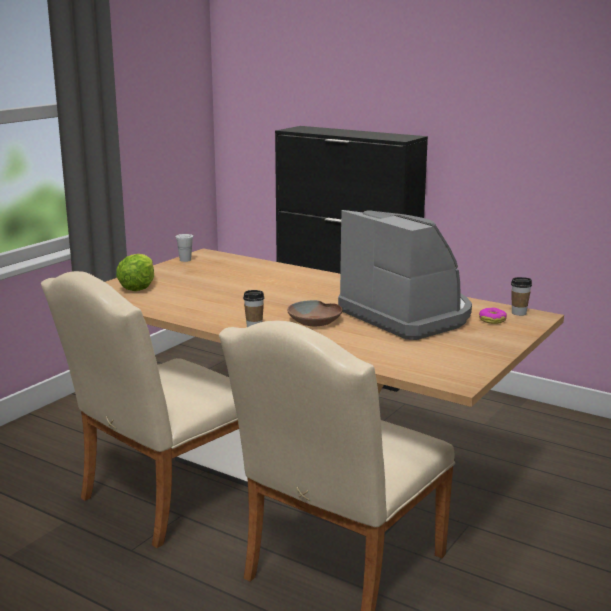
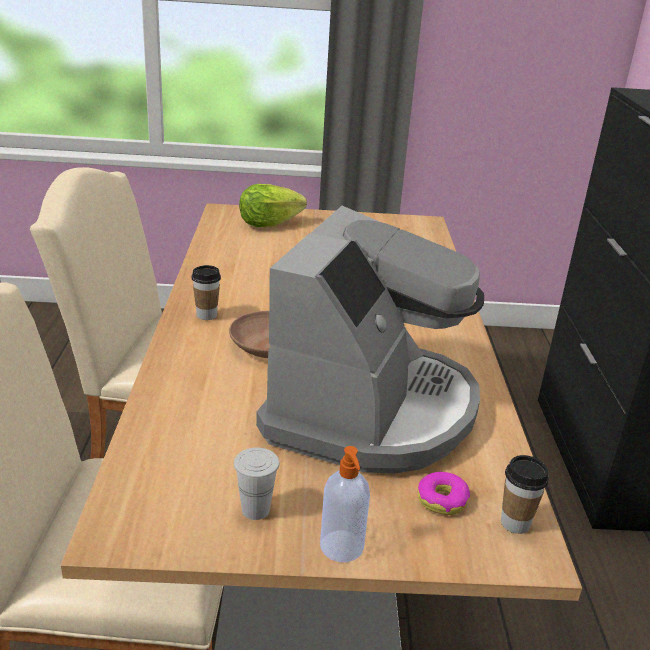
camera: 55 degrees right, 10 degrees up
(185, 260) = (387, 219): white cup -> white cup (255, 510)
(508, 343) = (342, 548): none -> soap dispenser

